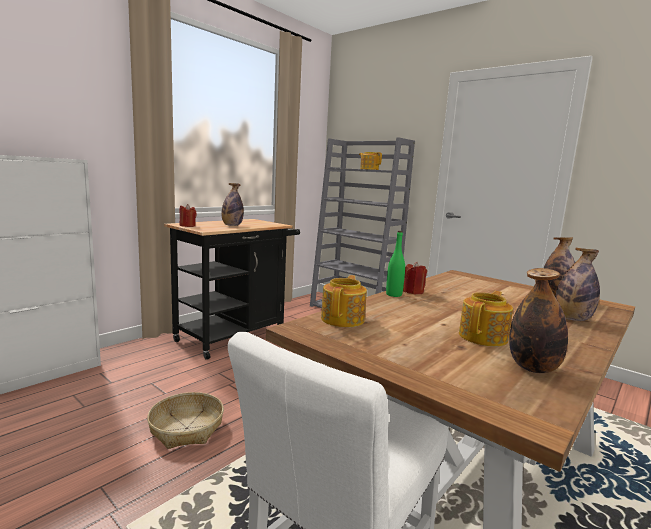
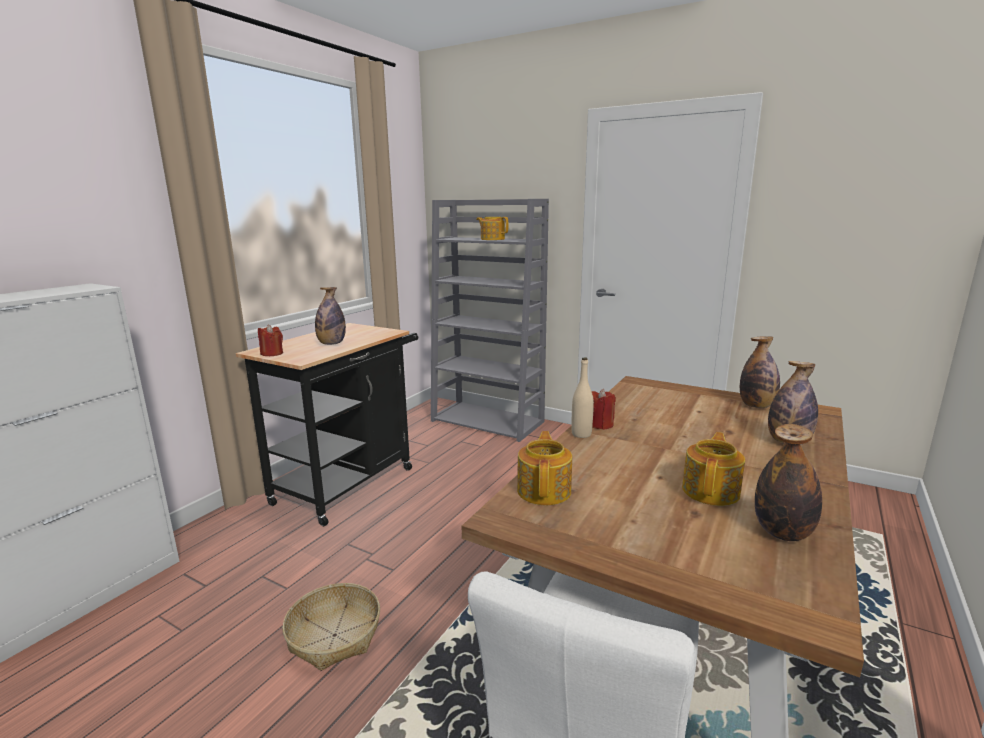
camera: 10 degrees left, 5 degrees up
(394, 295) = (581, 434): green bottle -> beige bottle

